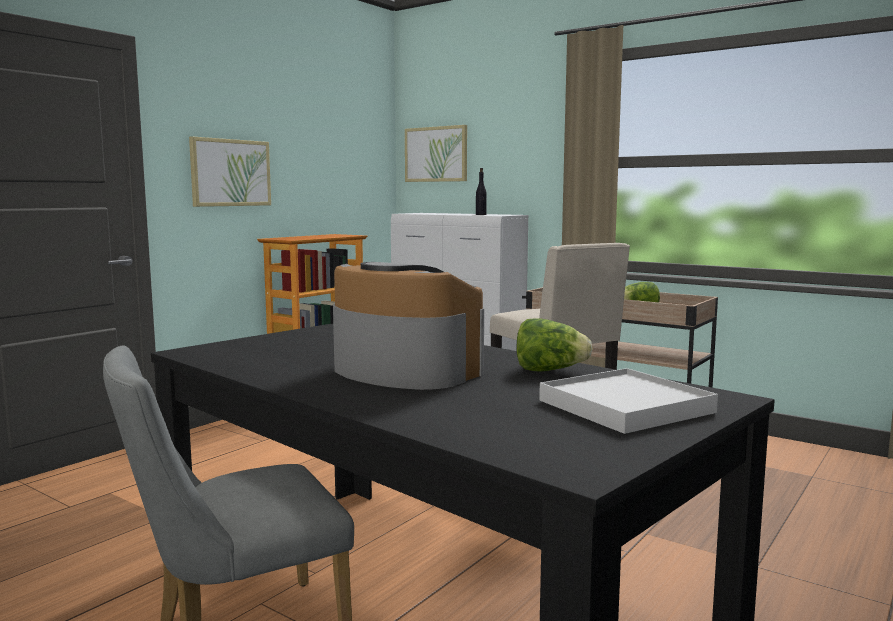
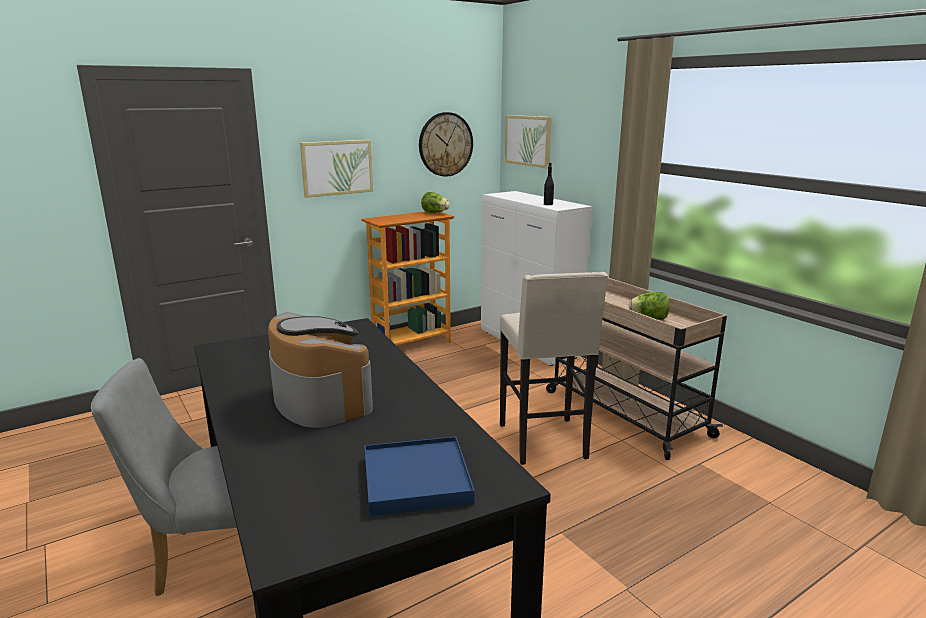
camera: 20 degrees right, 10 degrees up
(344, 157) = (445, 144): none -> wall clock
(549, 370) = (423, 417): lettuce -> lettuce (435, 213)
(625, 406) = (416, 480): white tray -> blue tray

